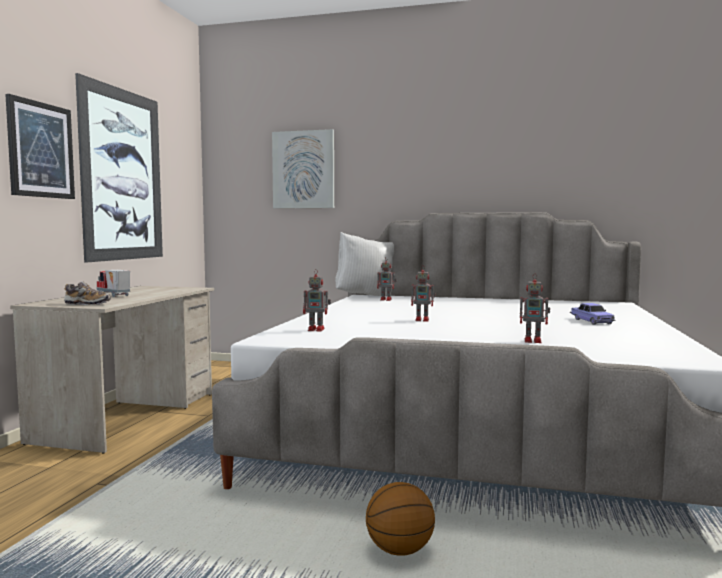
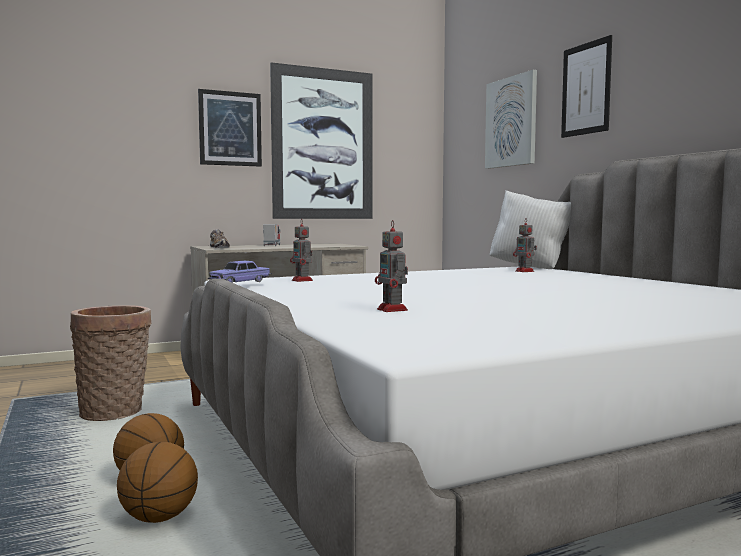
camera: 50 degrees right, 0 degrees up
(166, 528) = (115, 412): none -> basket
(389, 154) = (586, 89): none -> picture
(423, 320) = (429, 285): toy robot -> none
(490, 563) = (159, 517): none -> basketball
(591, 321) = (610, 310): toy car -> toy car (240, 282)

